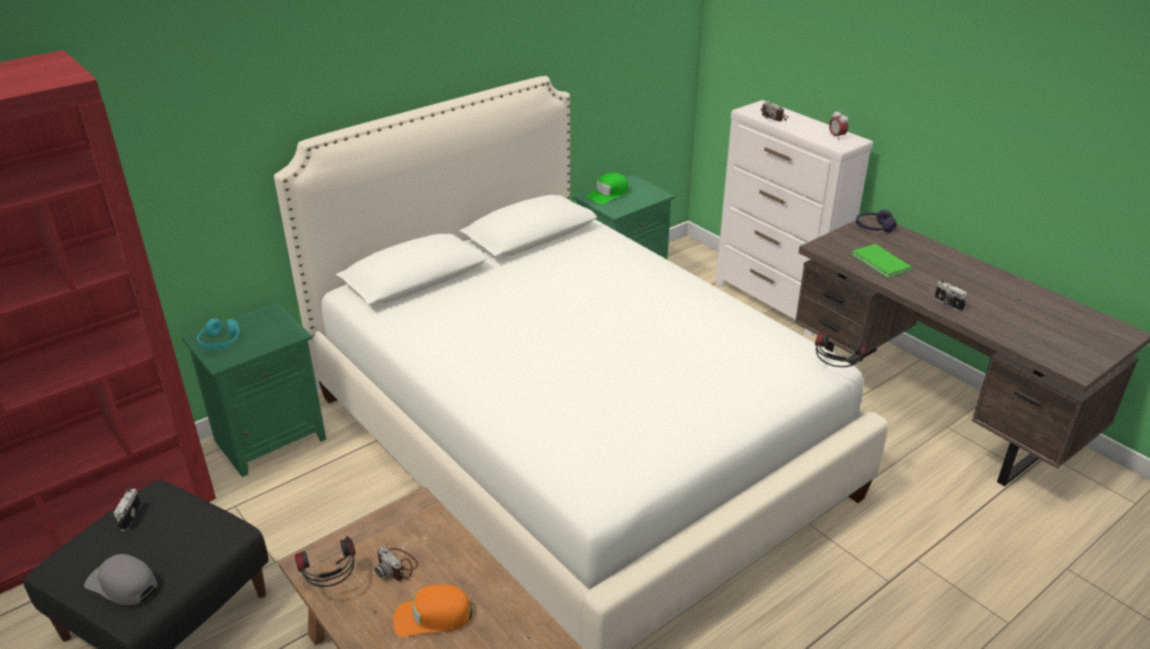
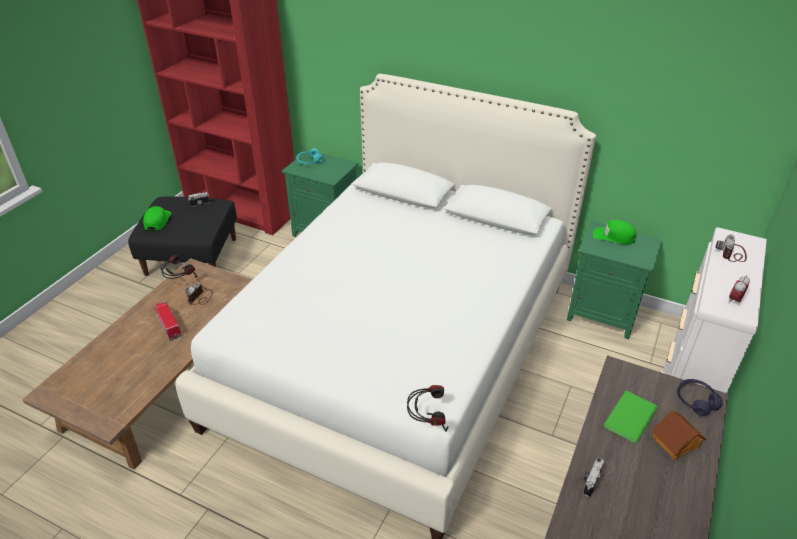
camera: 65 degrees right, 5 degrees up
(122, 584) = (157, 221): grey cap -> green cap
(432, 617) = (168, 323): orange cap -> toy truck
(916, 252) = (676, 443): none -> toy house

